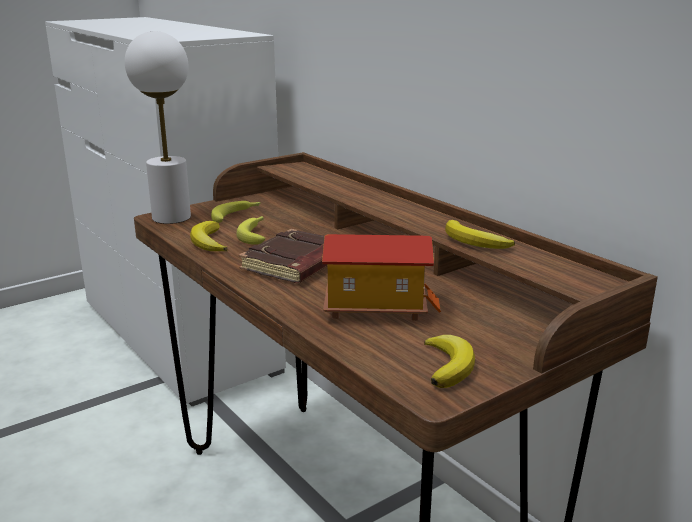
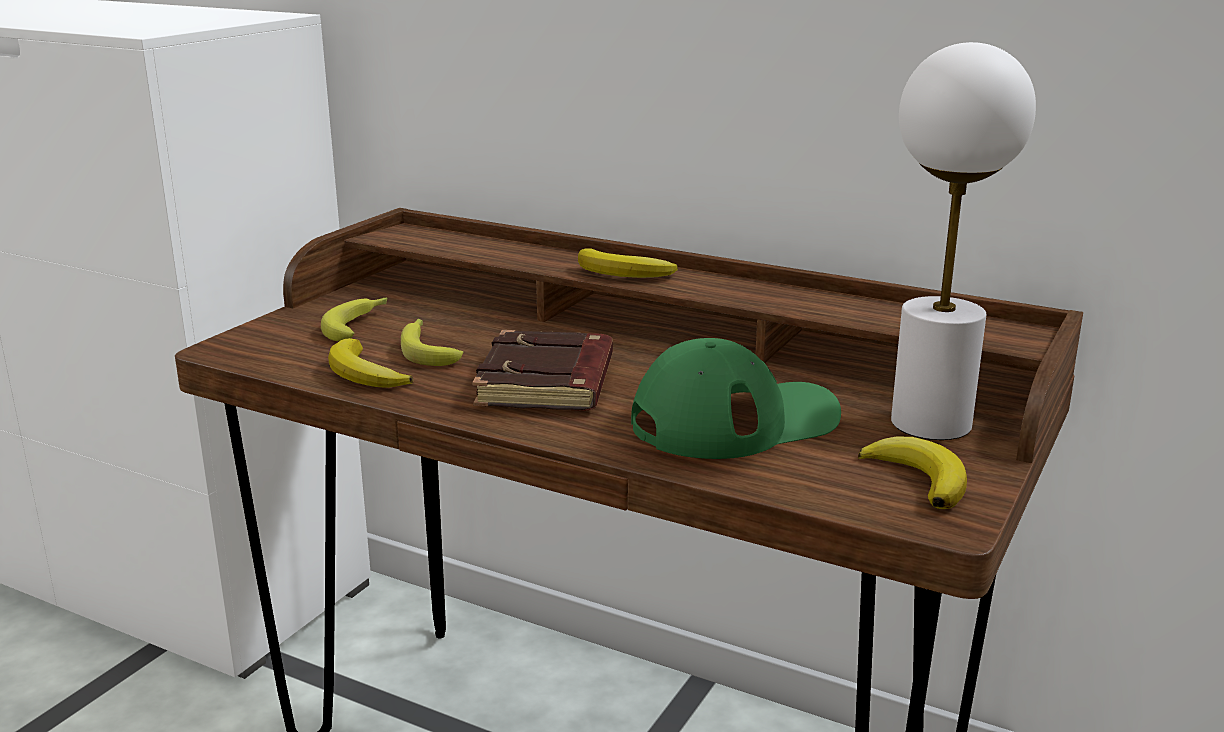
camera: 25 degrees left, 0 degrees up
(172, 217) = (249, 345): white table lamp -> white table lamp (932, 423)
(376, 306) = (735, 421): toy house -> green cap
(475, 242) = (814, 305): banana -> banana (625, 273)

